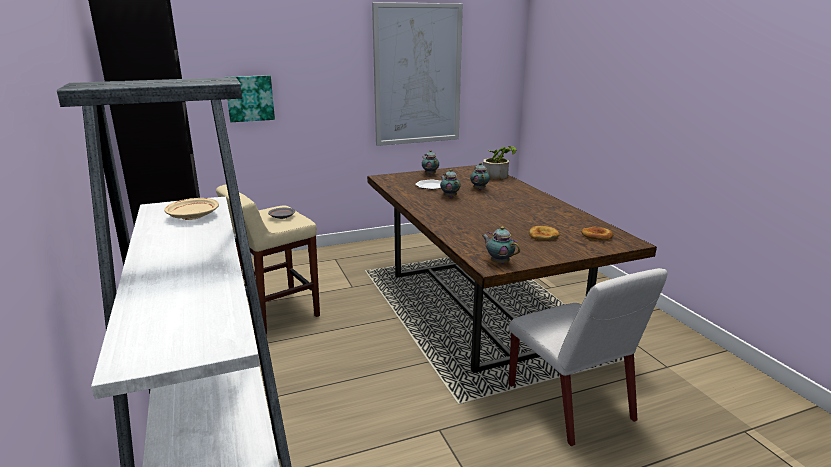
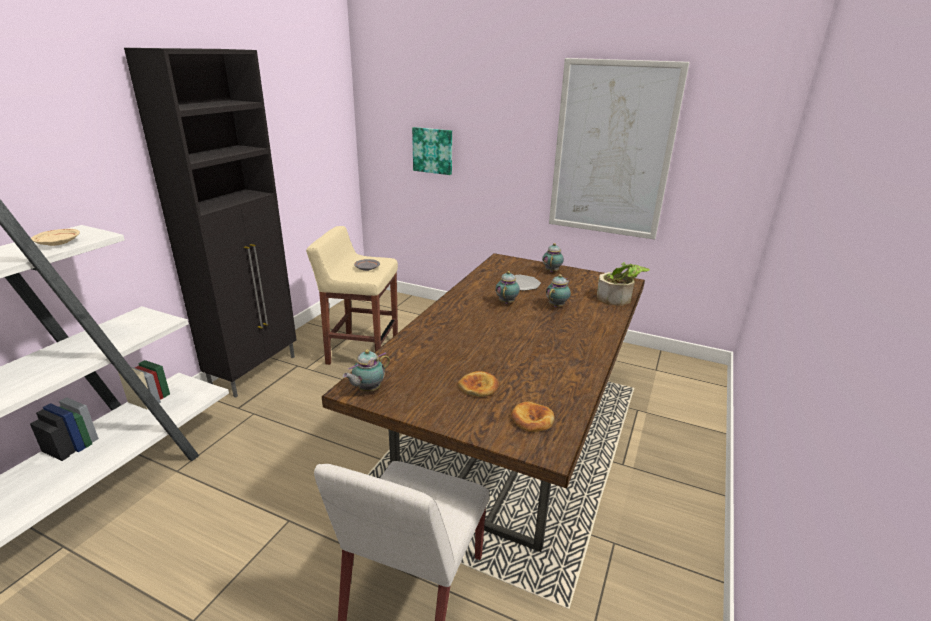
camera: 45 degrees right, 5 degrees up
(499, 262) = (368, 390): teapot -> teapot turned 135 degrees counterclockwise

